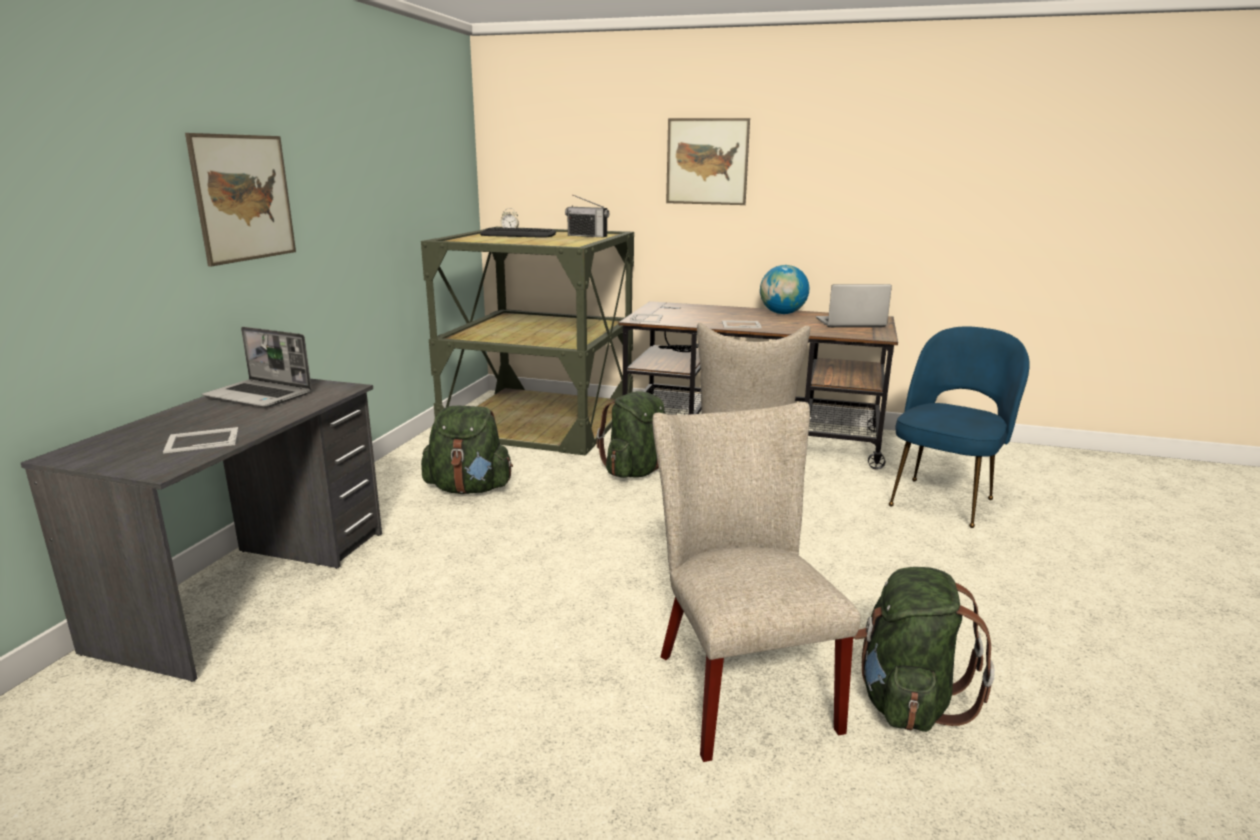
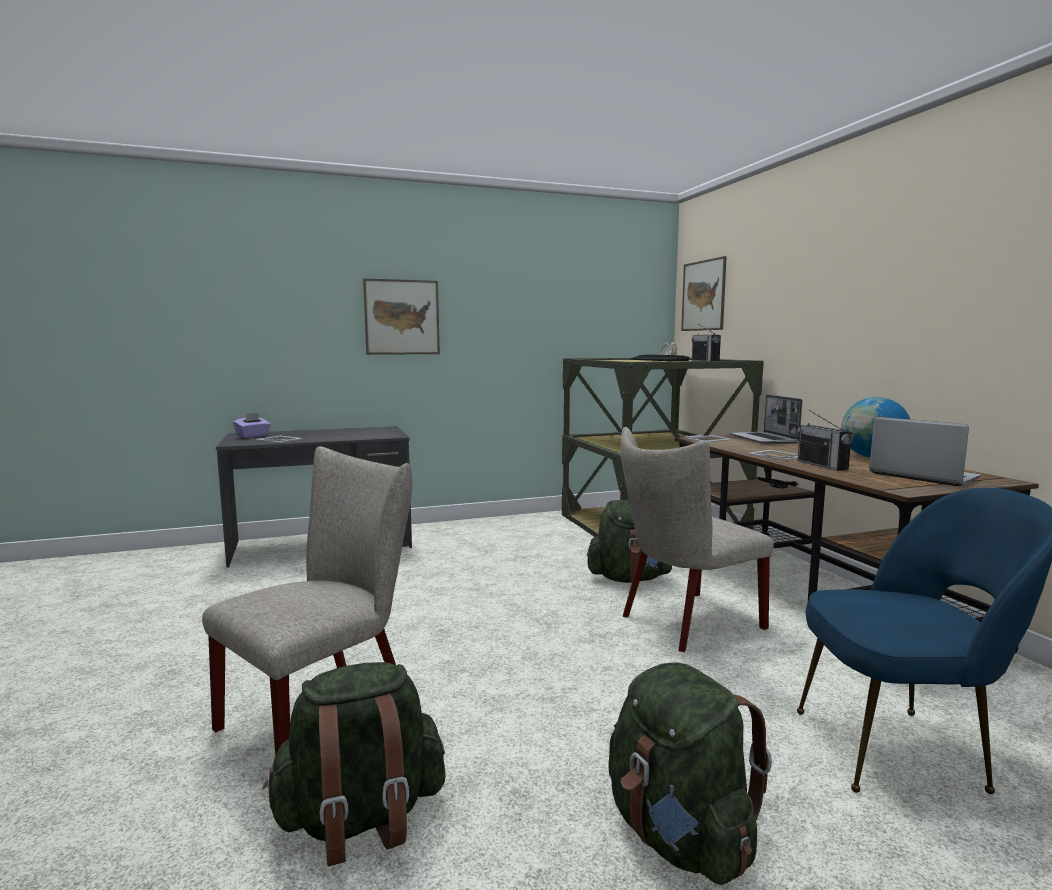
camera: 55 degrees right, 10 degrees down
(116, 450) = (253, 436): none -> purple tissue box
(260, 395) = (359, 432): laptop -> laptop (764, 439)
(469, 489) = (504, 545): green backpack -> green backpack (679, 835)
(707, 161) = (828, 284): picture -> picture (703, 295)
(790, 327) = (822, 465): none -> radio

